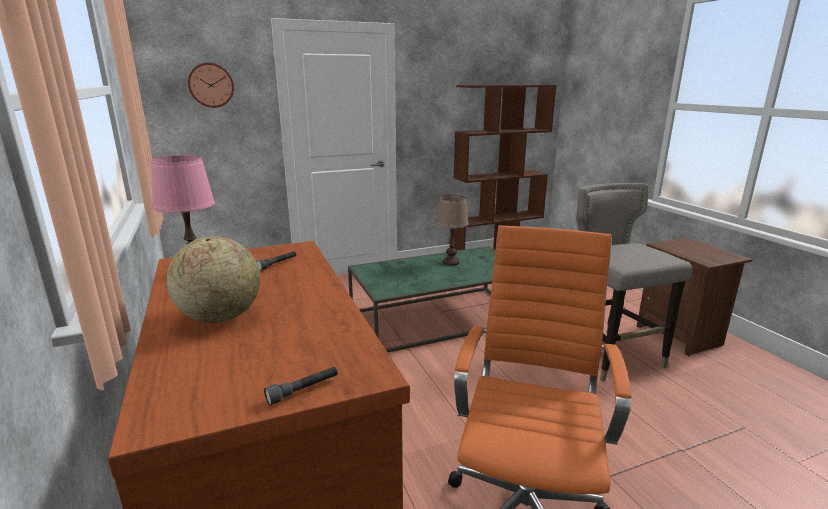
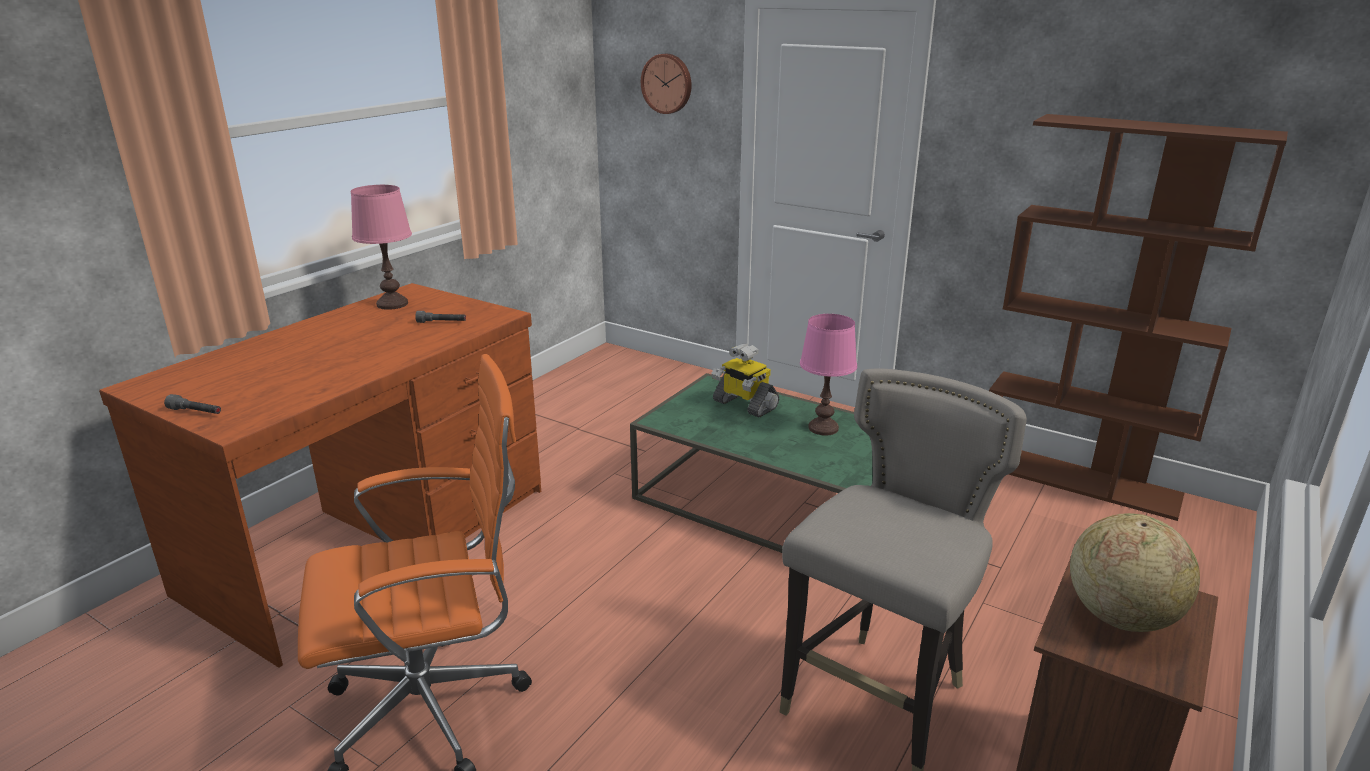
camera: 55 degrees right, 5 degrees up
(220, 317) = (304, 345): globe -> globe (1120, 616)
(400, 269) = (744, 405): none -> toy robot
(450, 262) = (822, 428): brown table lamp -> pink table lamp

